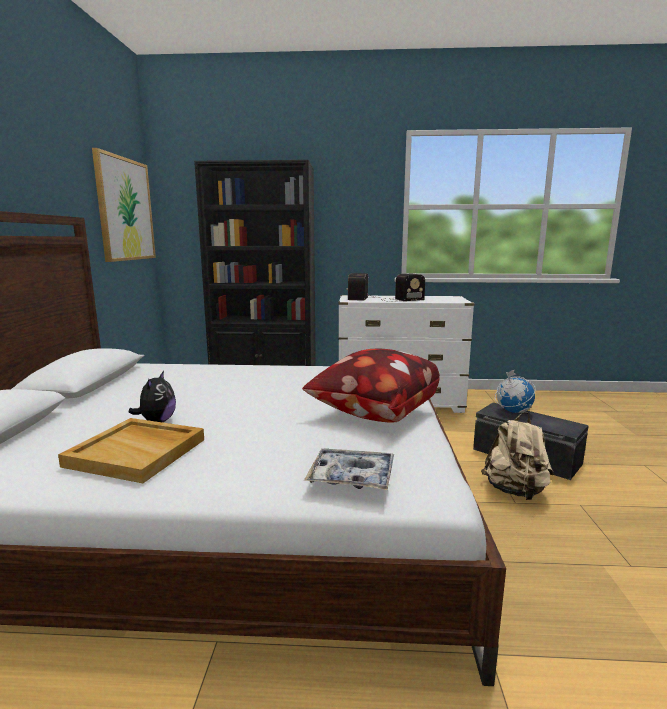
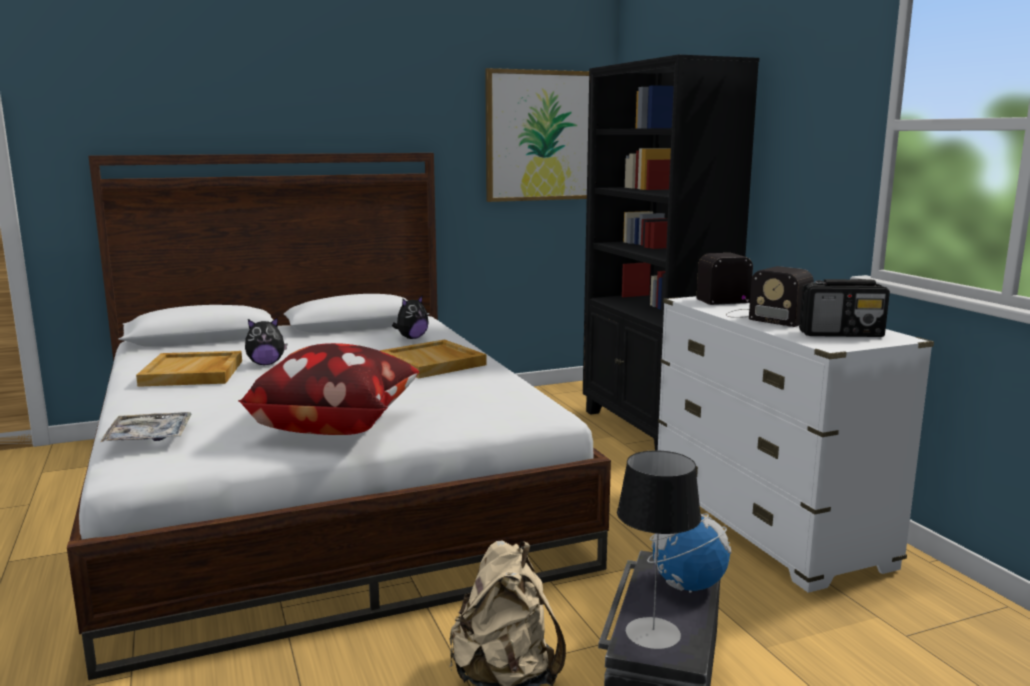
camera: 65 degrees right, 0 degrees up
(174, 372) = (411, 338): none -> plush toy
(256, 375) = (433, 363): none -> beige tray
(442, 299) = (841, 334): none -> radio
(556, 426) = (653, 633): none -> table lamp

